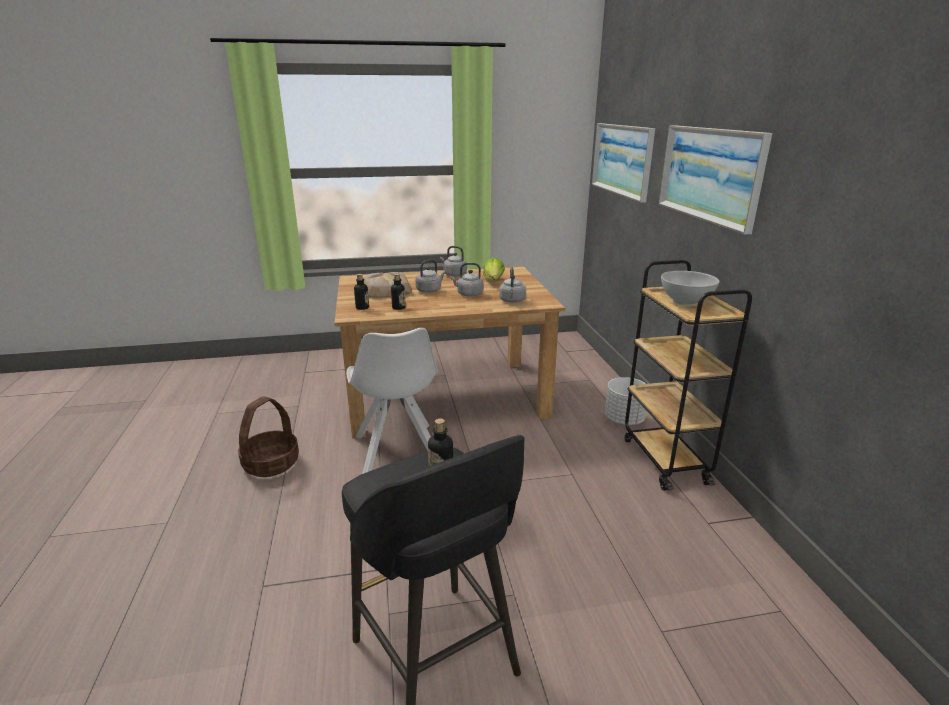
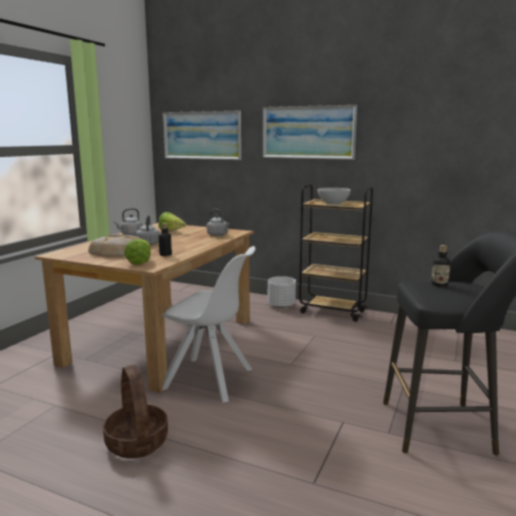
camera: 55 degrees left, 10 degrees down
(362, 308) = (140, 262): bottle -> lettuce
(468, 294) = (182, 239): grey kettle -> none

